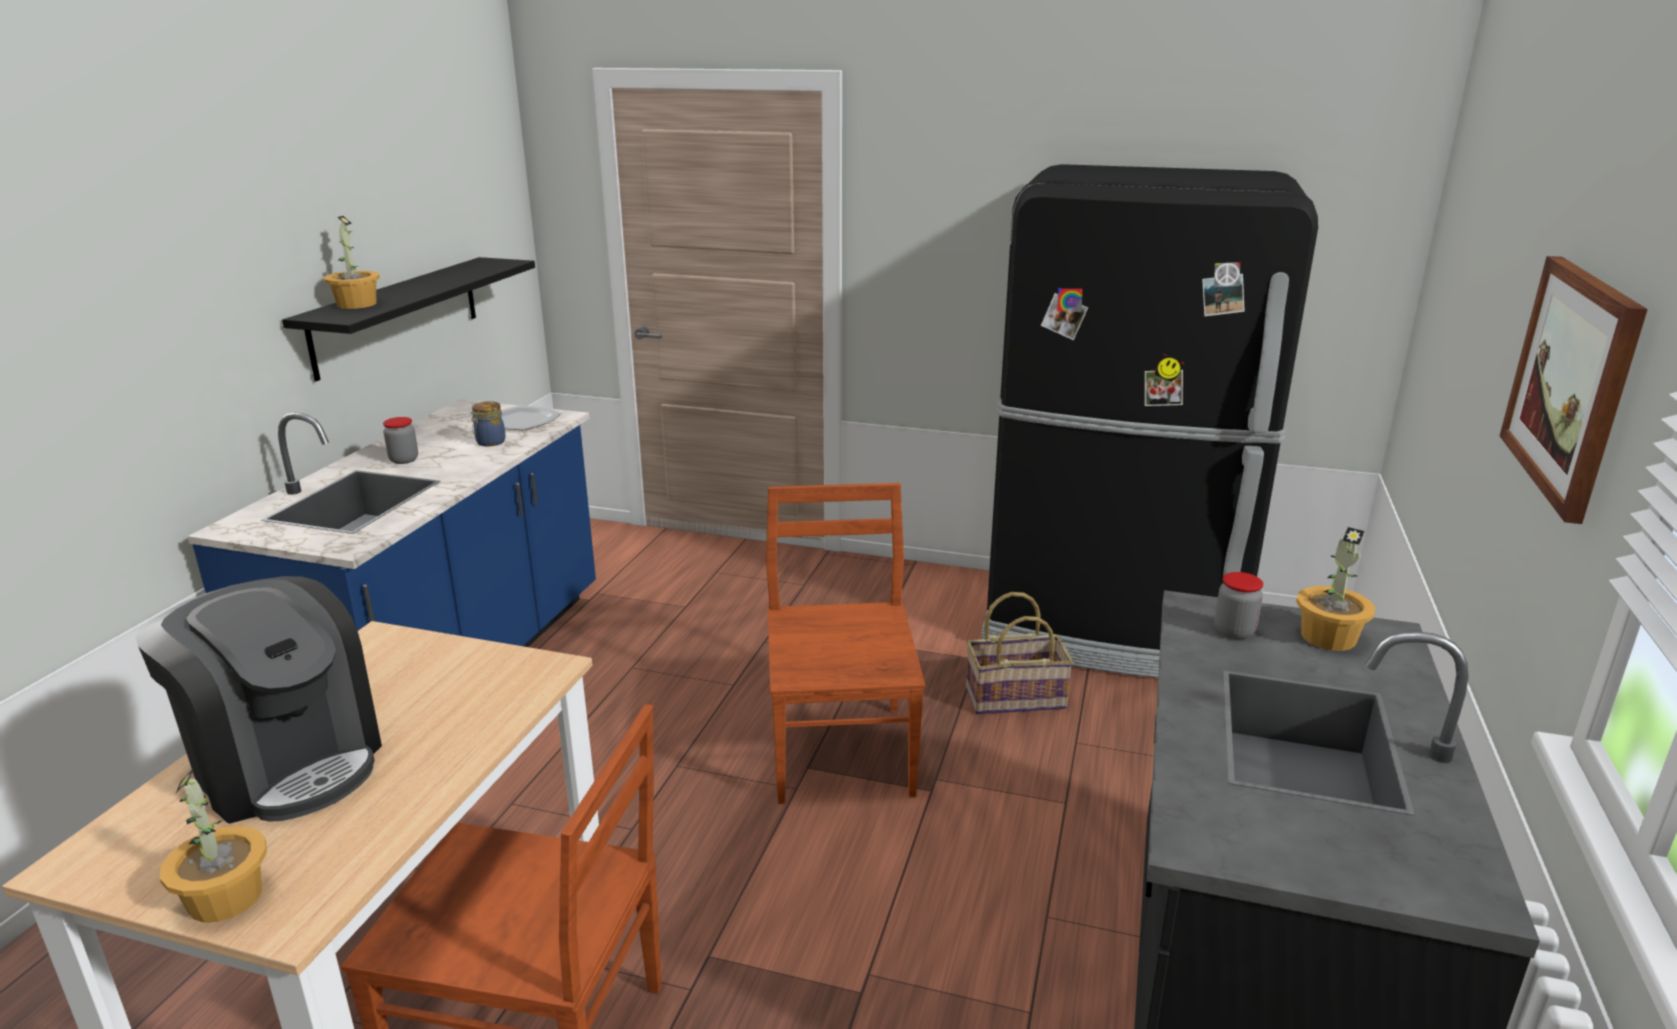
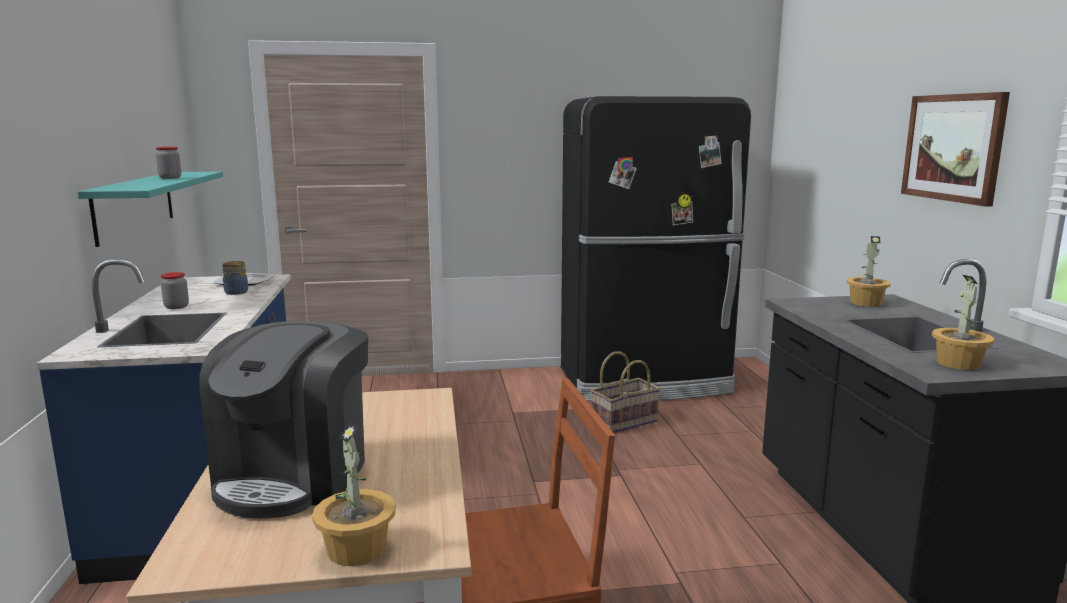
camera: 25 degrees left, 10 degrees down
(285, 763) = (294, 475): coffee machine -> coffee machine turned 90 degrees clockwise
(356, 304) = (127, 185): potted plant -> potted plant (958, 363)
(397, 315) = (135, 205): black shelf -> turquoise shelf
(841, 749) = (546, 468): brown chair -> none
(1234, 631) = (822, 307): jar -> jar (170, 178)

